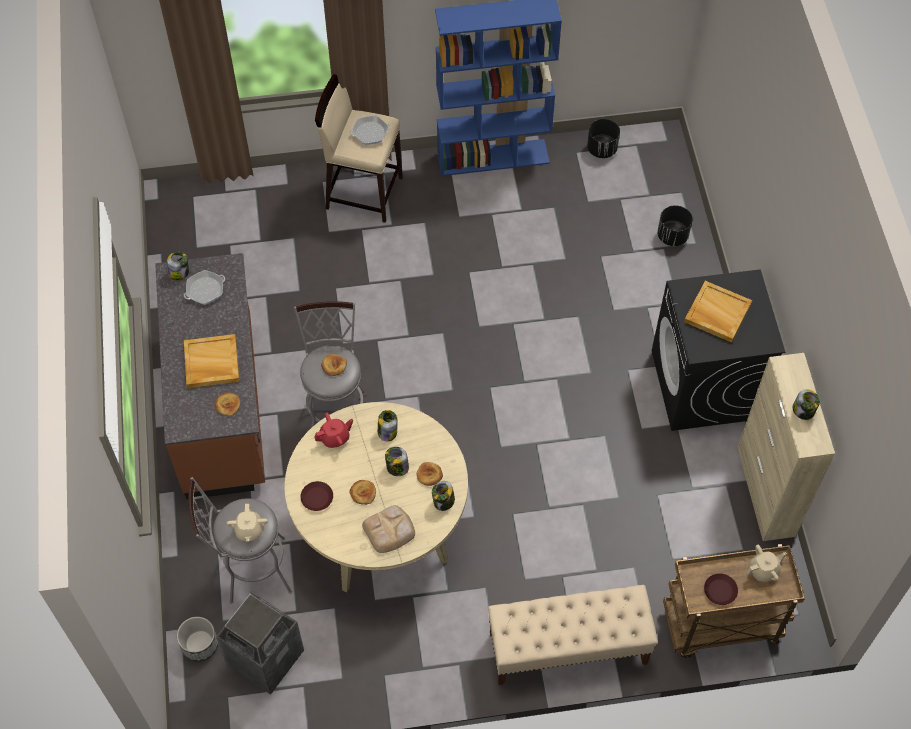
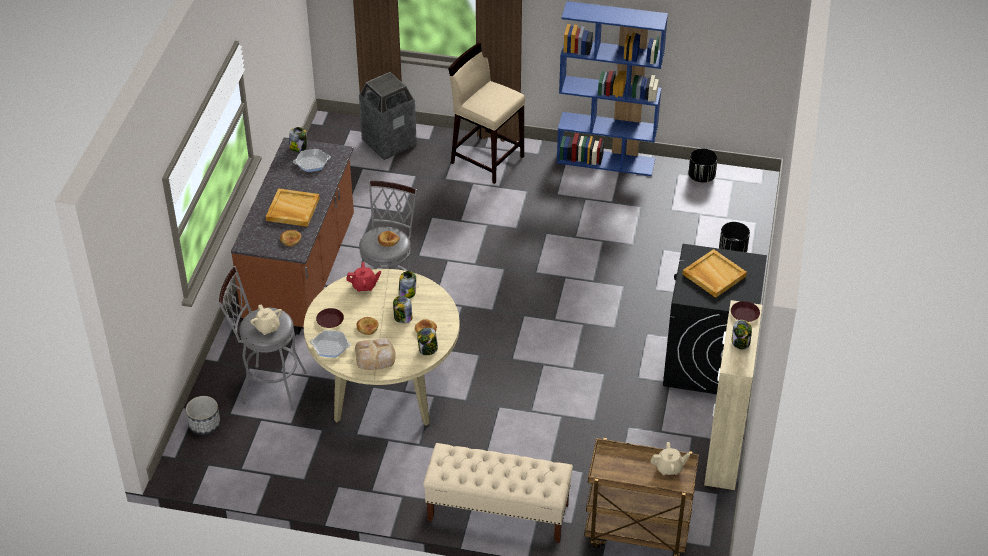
camera: 20 degrees right, 15 degrees down
(249, 530) = (267, 328): beige teapot -> beige teapot turned 45 degrees counterclockwise
(265, 658) = (250, 448): trash can -> trash can (388, 143)
(370, 133) = (496, 98): frying pan -> frying pan (330, 346)
(720, 590) = (625, 471): brown plate -> brown plate (745, 314)

